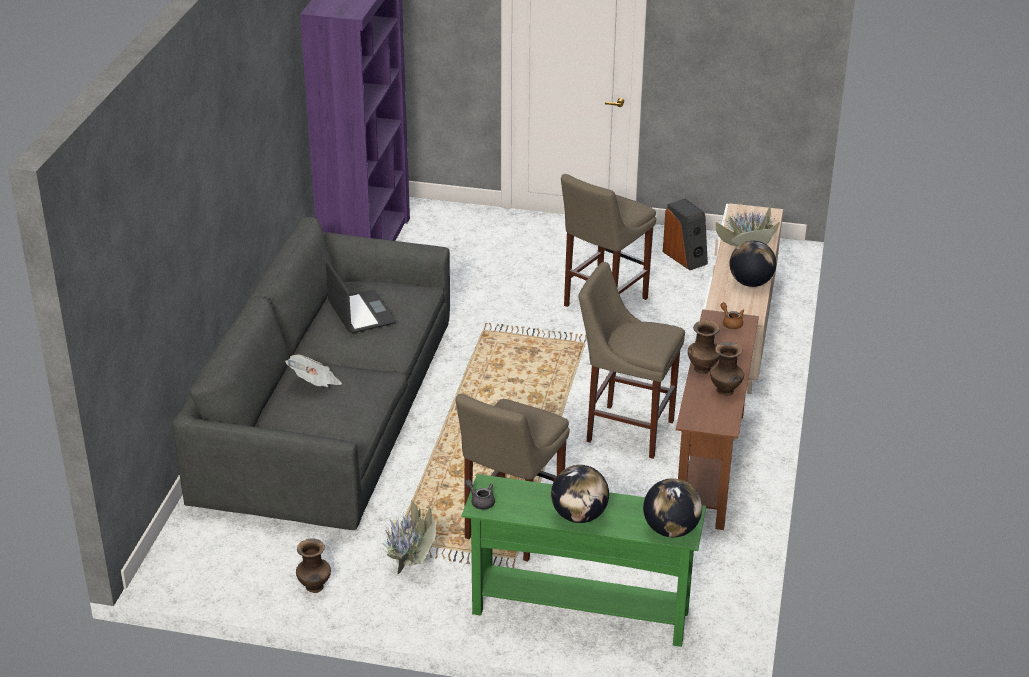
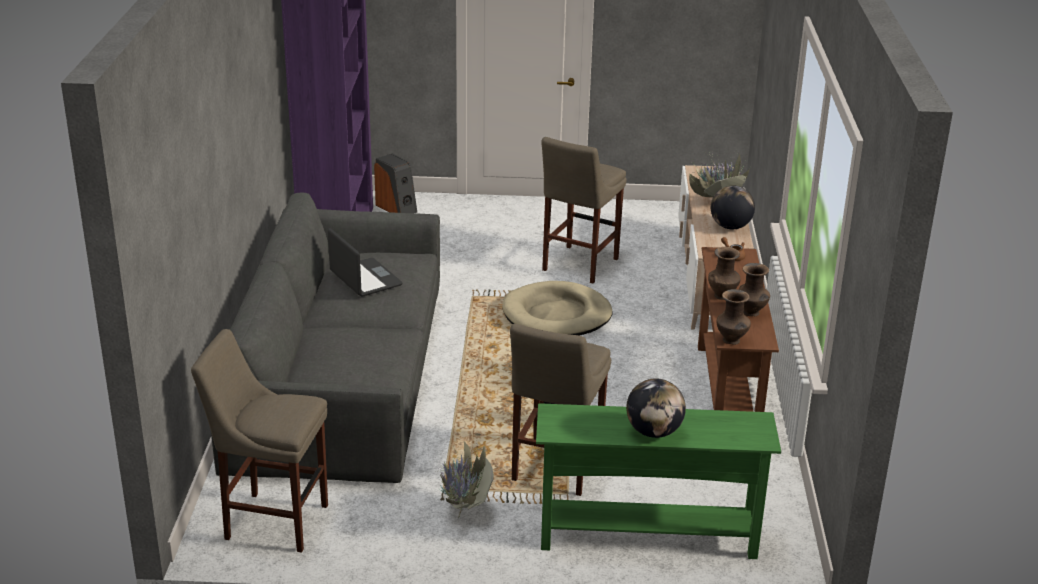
camera: 10 degrees left, 5 degrees down
(315, 383) = (337, 343): newspaper -> none
(315, 587) = (372, 541): brown vase -> brown vase (731, 341)
(480, 501) = (551, 427): grey teapot -> none
(563, 359) = (557, 315): none -> beige dog bed
(625, 429) = (636, 370): beige stool -> beige stool (271, 520)
(671, 530) = (748, 436): globe -> none
(685, 257) = (641, 223): speaker -> speaker (397, 208)

